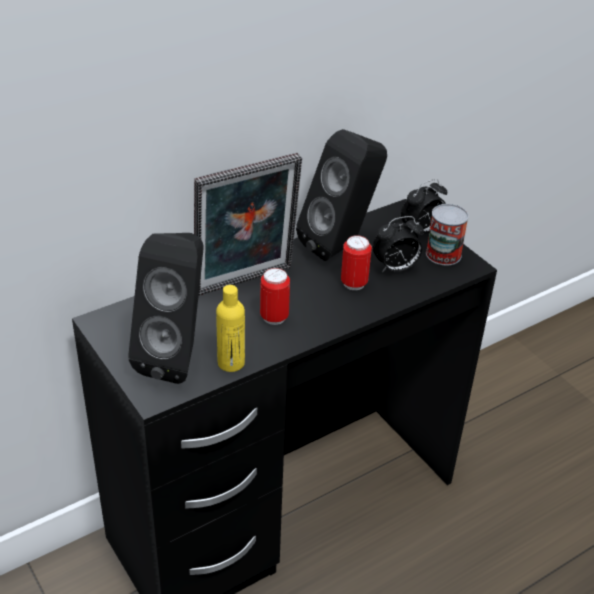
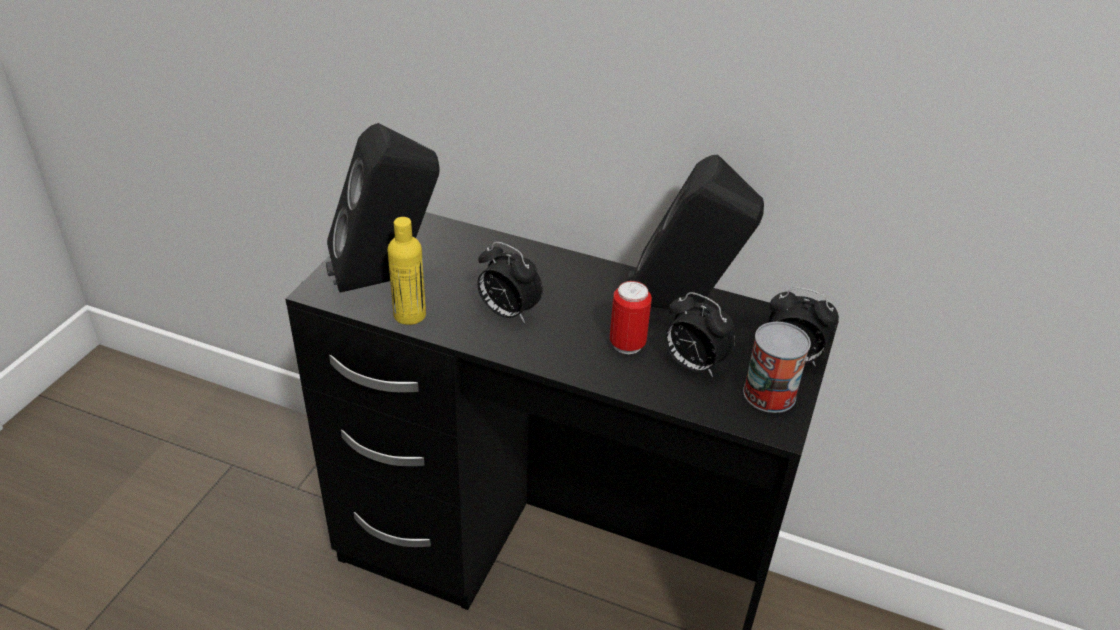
camera: 55 degrees right, 0 degrees up
(246, 283) = (541, 272): picture frame -> none
(274, 317) = (507, 313): can -> alarm clock

